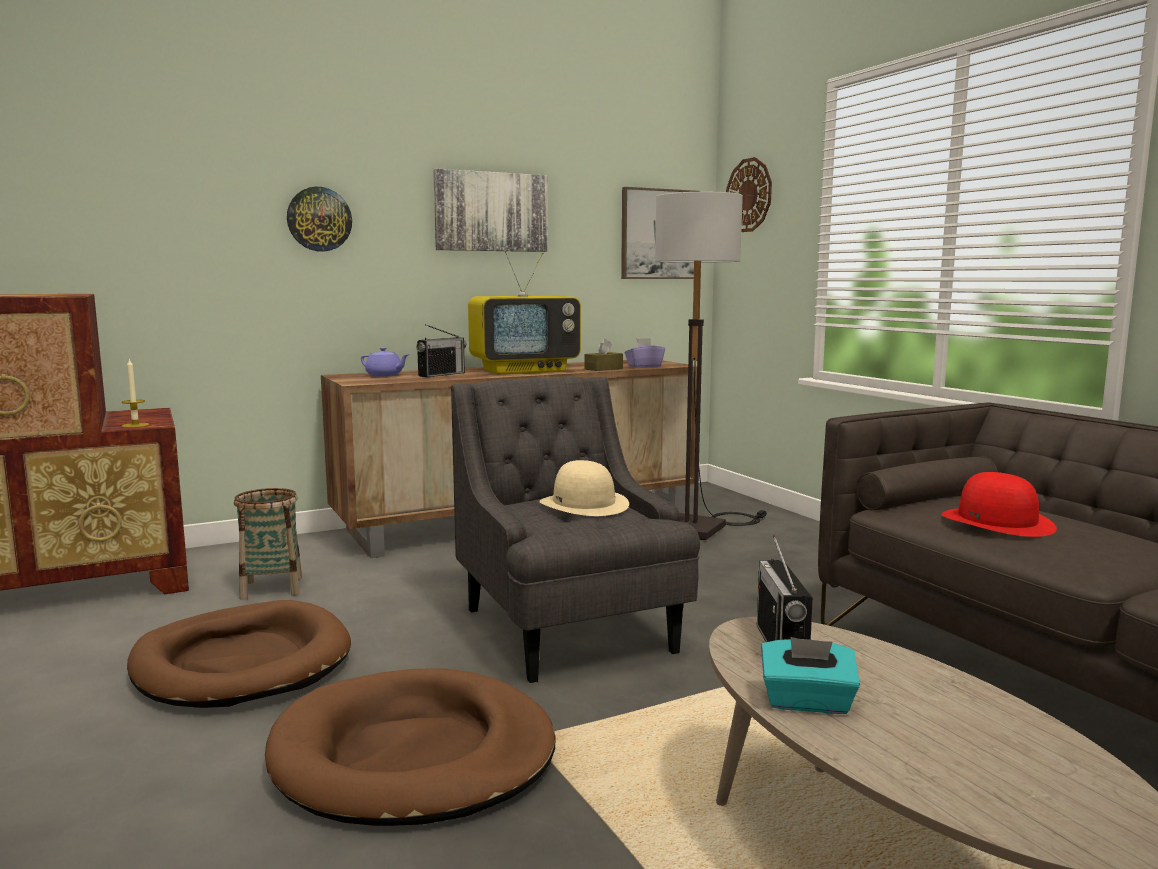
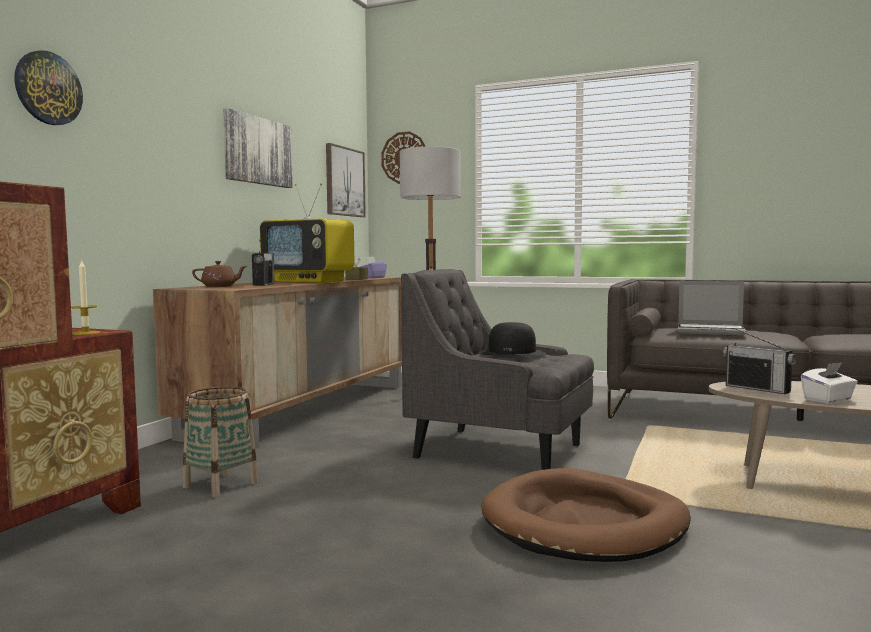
camera: 40 degrees left, 5 degrees down
(242, 662) = (338, 525): brown dog bed -> none
(319, 219) = (147, 140): wall clock -> wall clock (48, 88)
(385, 375) = (220, 286): purple teapot -> brown teapot
(525, 370) = (309, 281): television -> television turned 90 degrees clockwise
(584, 504) = (512, 353): beige hat -> black hat
(807, 702) = (828, 400): turquoise tissue box -> white tissue box
(997, 522) = (711, 331): red hat -> laptop

